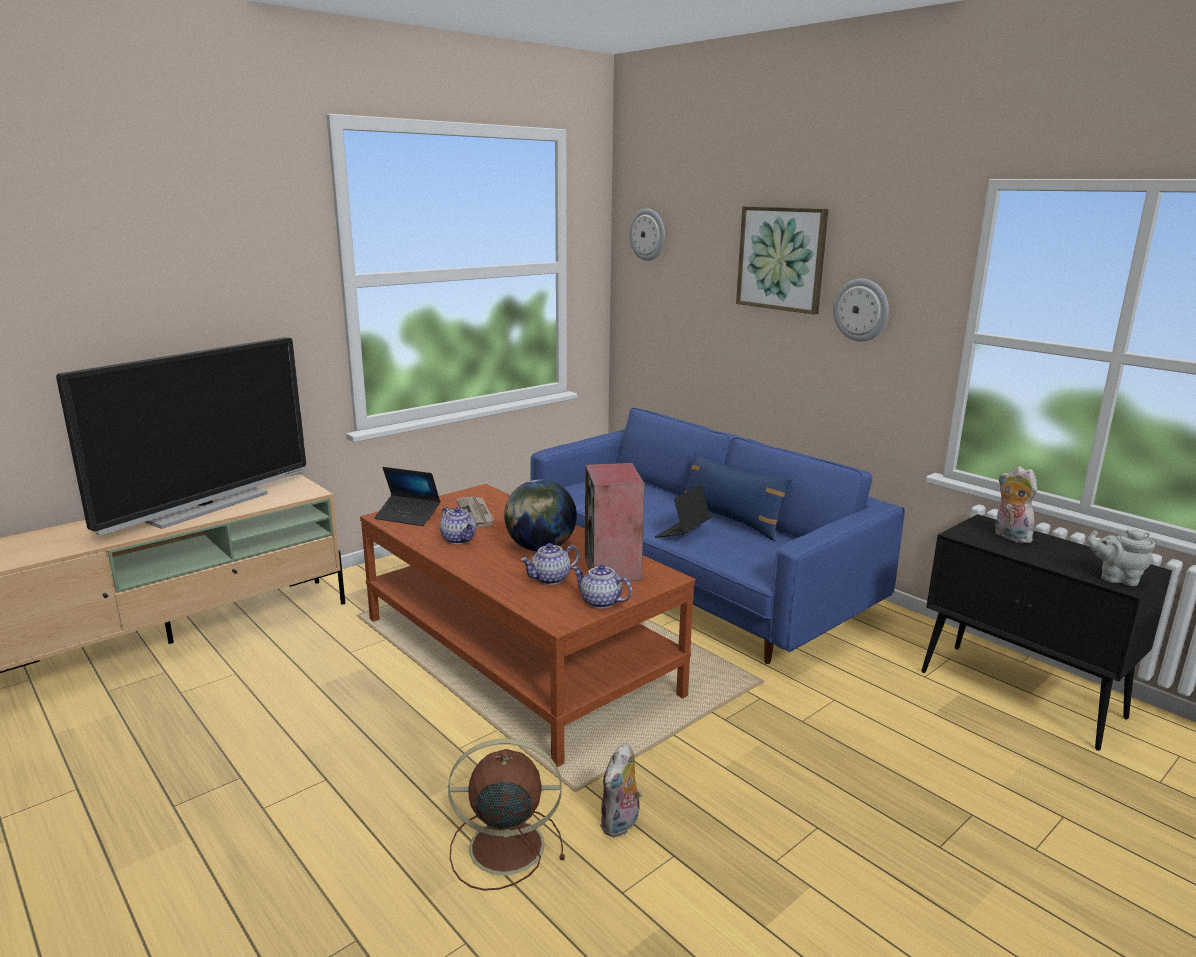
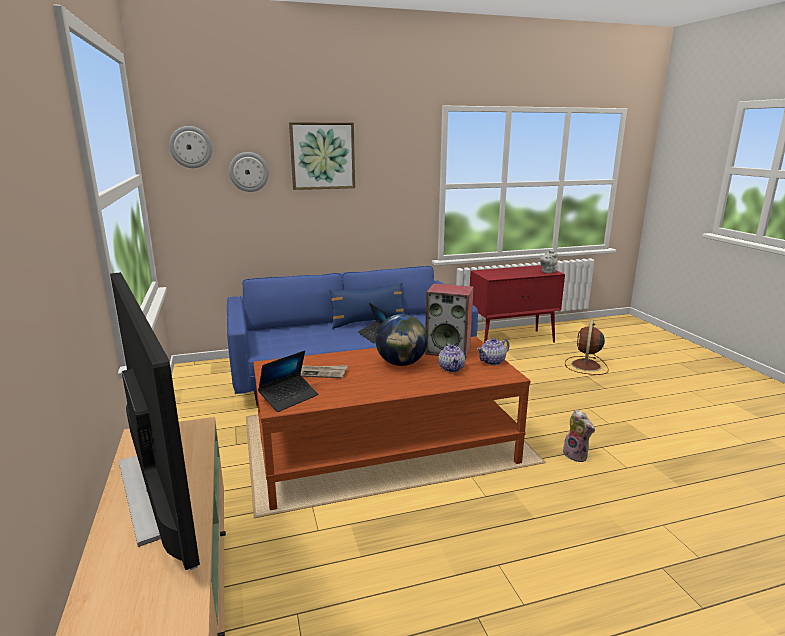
camera: 65 degrees left, 0 degrees up
(459, 539) = (360, 385): teapot -> none
(503, 846) = (587, 497): brown fan -> brown fan (585, 366)
(861, 310) = (382, 181): wall clock -> wall clock (249, 172)
(1009, 536) = (499, 272): plush toy -> none
(1022, 695) = (512, 340): black cabinet -> red cabinet

